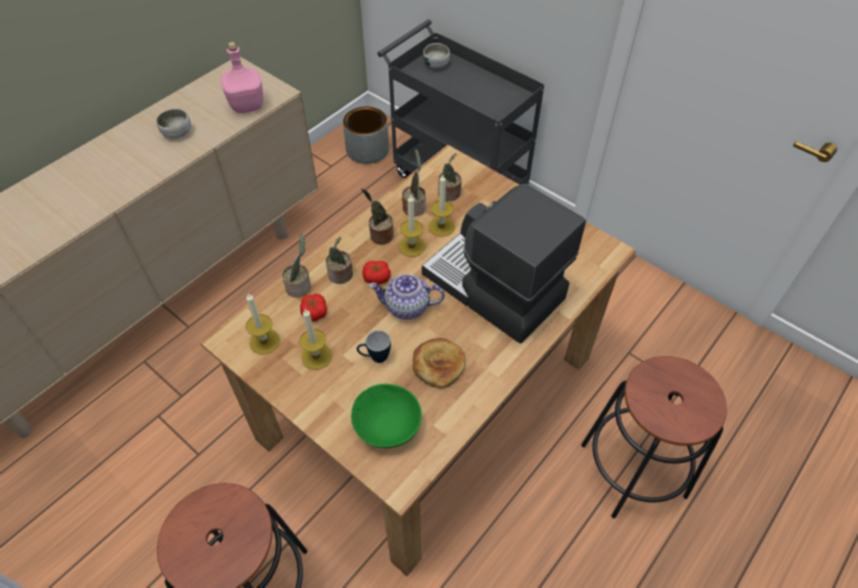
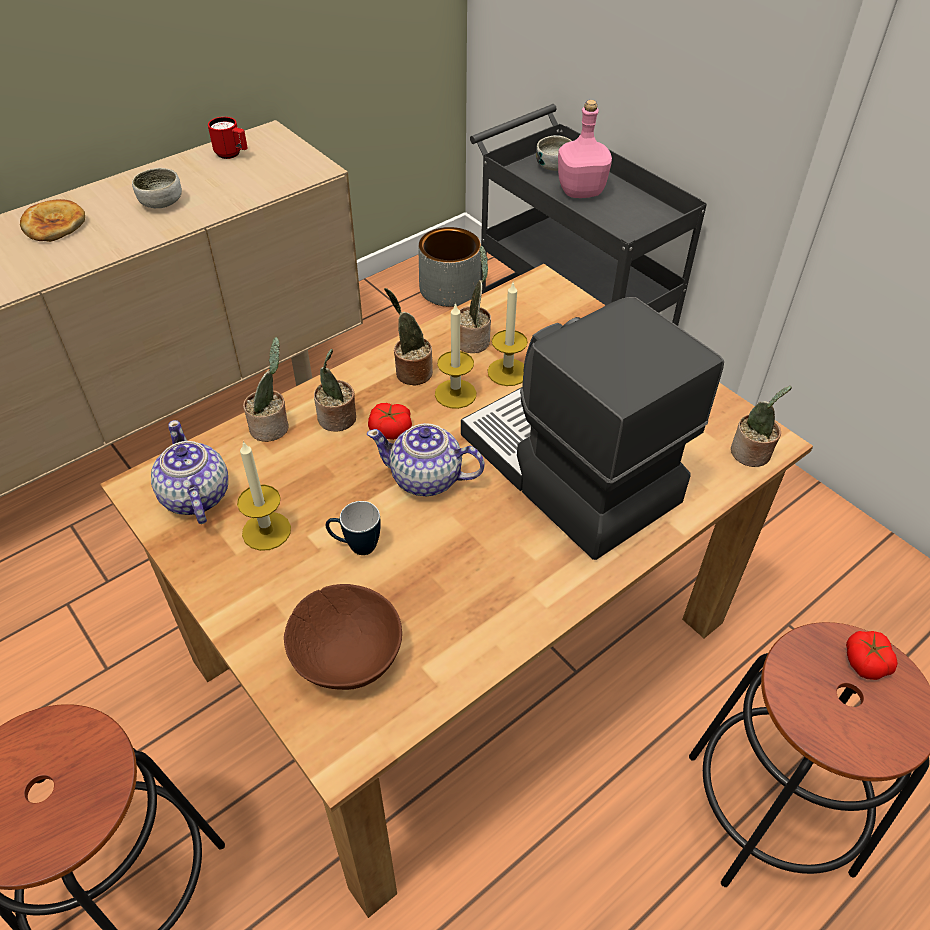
camera: 10 degrees right, 5 degrees down
(215, 88) = (232, 154): none -> red mug
(246, 106) = (267, 180): pink bottle -> pink bottle (579, 191)
(264, 341) = (195, 497): candle -> teapot
(314, 312) = (282, 466): tomato -> tomato (865, 662)
(387, 425) = (347, 654): green bowl -> brown bowl
(438, 364) = (454, 572): bread -> bread (54, 224)
(449, 194) = (530, 329): potted plant -> potted plant (751, 454)

